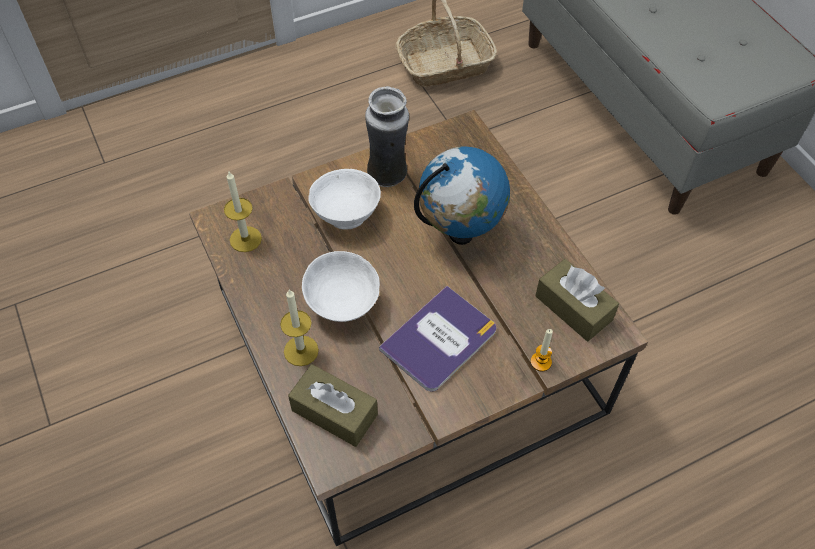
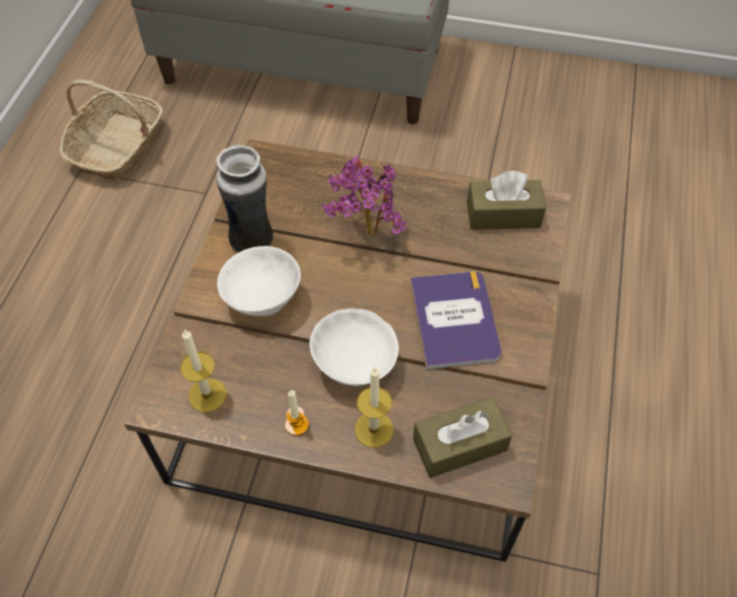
camera: 50 degrees left, 0 degrees up
(460, 233) = (364, 235): globe -> potted plant
(541, 362) = (533, 268): candle -> candle (296, 424)

